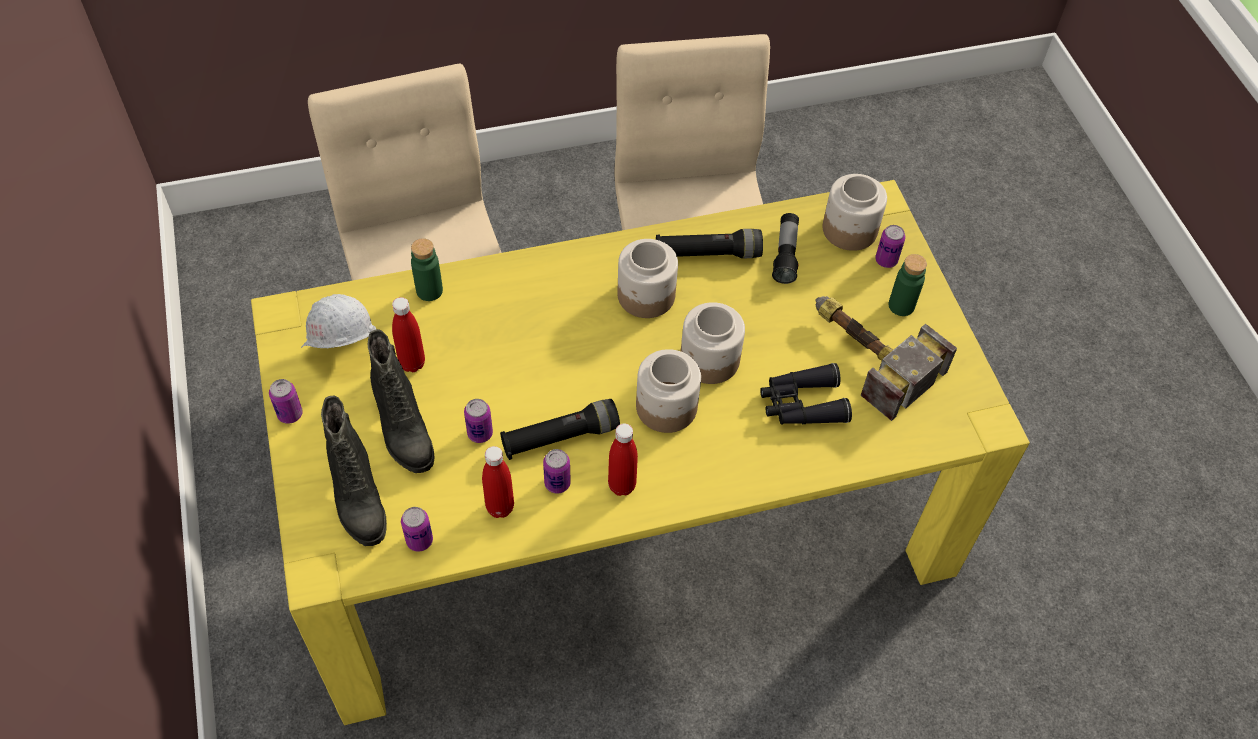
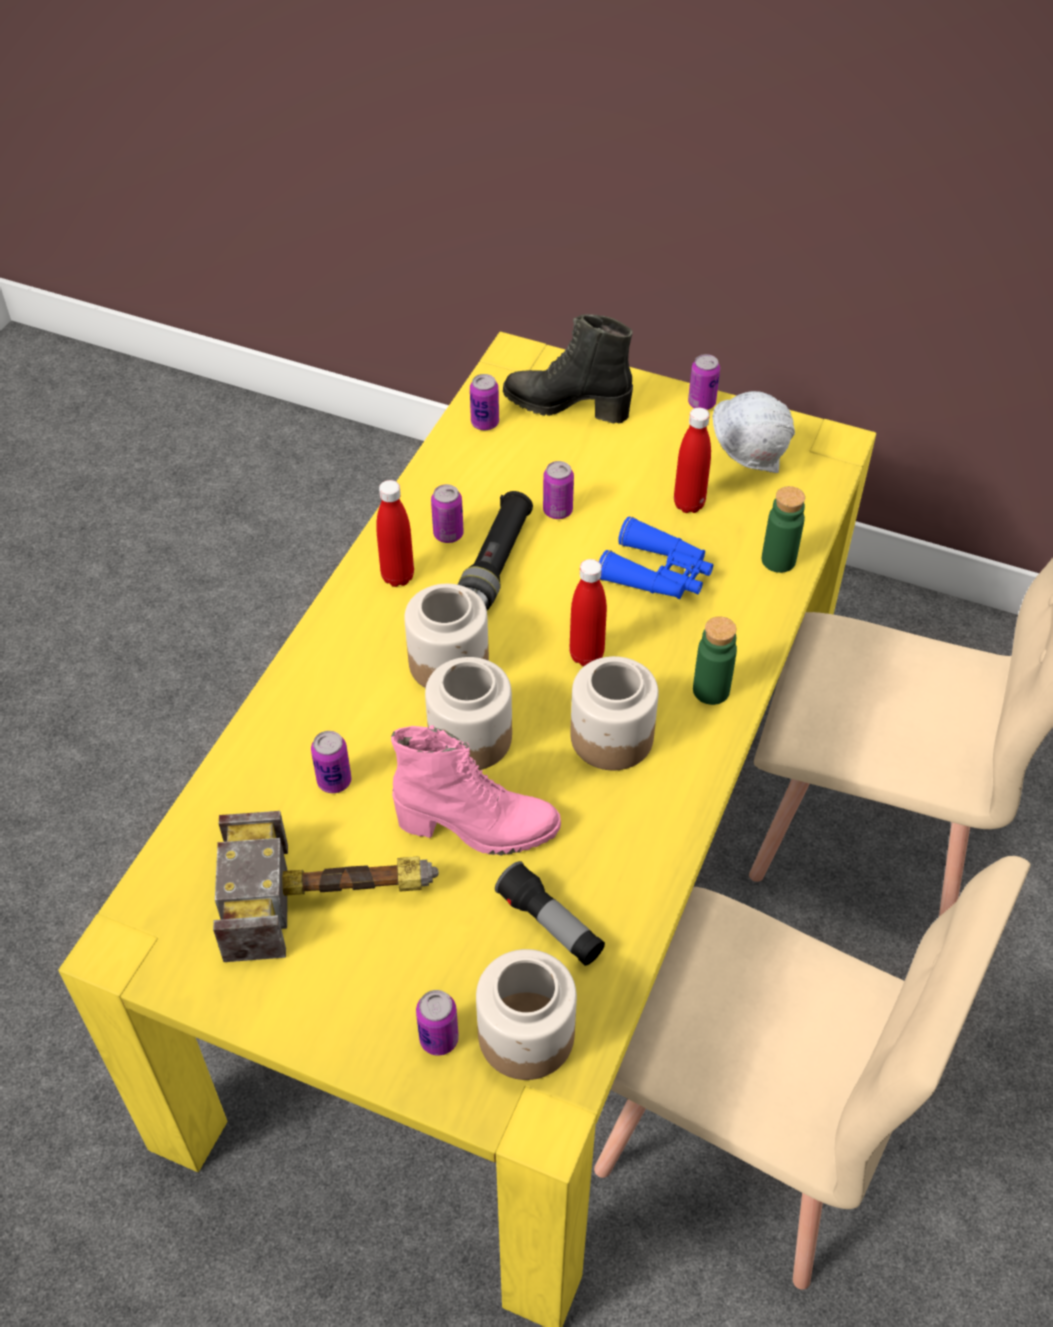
camera: 130 degrees right, 5 degrees down
(402, 430) = (613, 463): black boot -> none
(494, 344) = (657, 574): none -> blue binoculars
(500, 507) = (464, 485): red bottle -> red bottle (586, 655)
(707, 254) = (622, 839): black flashlight -> none
(763, 318) = (477, 828): none -> pink boot
(801, 404) = (334, 781): black binoculars -> can
(901, 306) = (357, 995): green bottle -> green bottle (711, 690)

